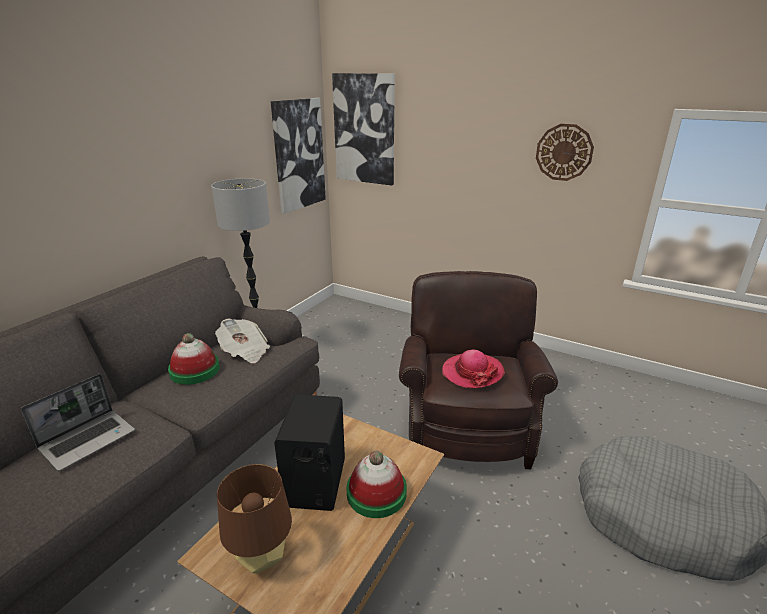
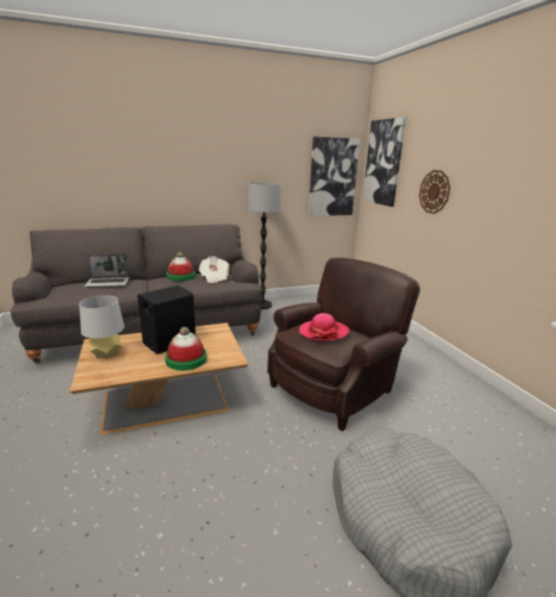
camera: 40 degrees right, 5 degrees down
(262, 558) = (107, 354): brown table lamp -> grey table lamp
(564, 152) = (516, 180): wall clock -> wall clock (434, 192)

